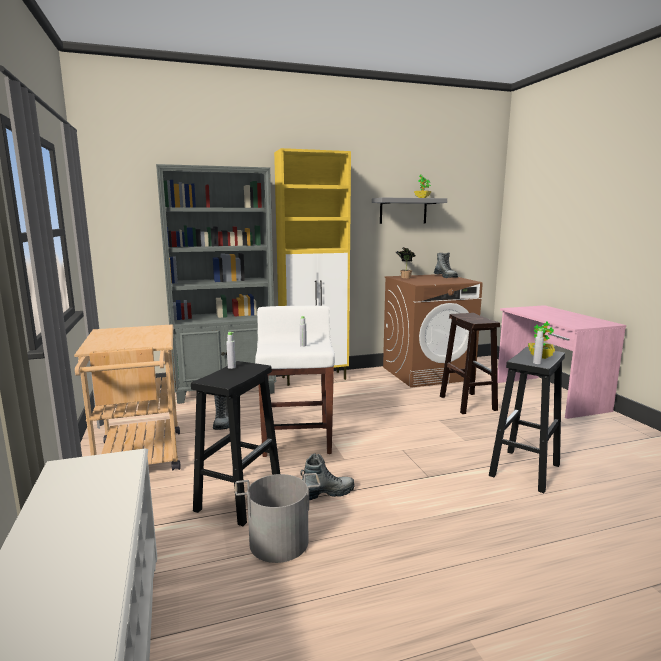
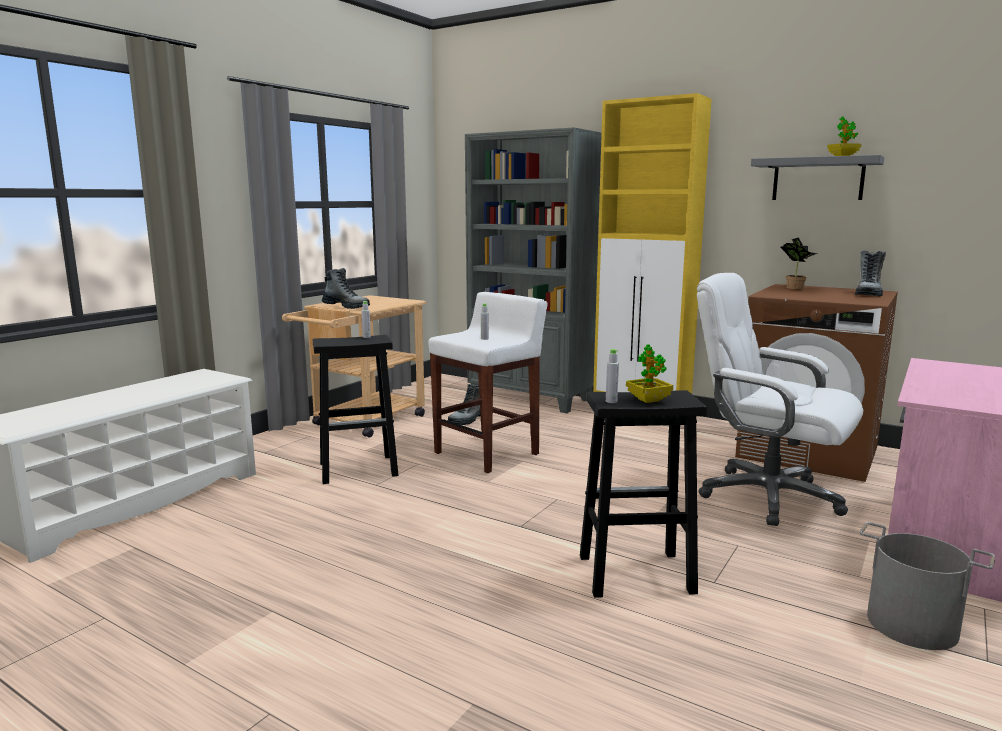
camera: 50 degrees right, 0 degrees up
(279, 542) = (317, 502): grey bucket -> grey bucket (911, 625)
(325, 493) = (413, 494): boot -> boot (346, 307)
(467, 403) = (767, 496): brown stool -> white office chair

